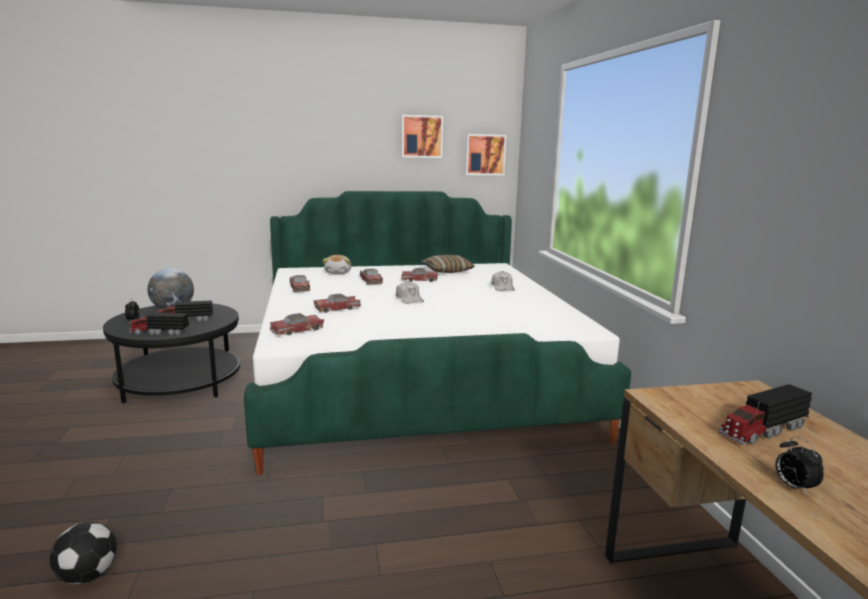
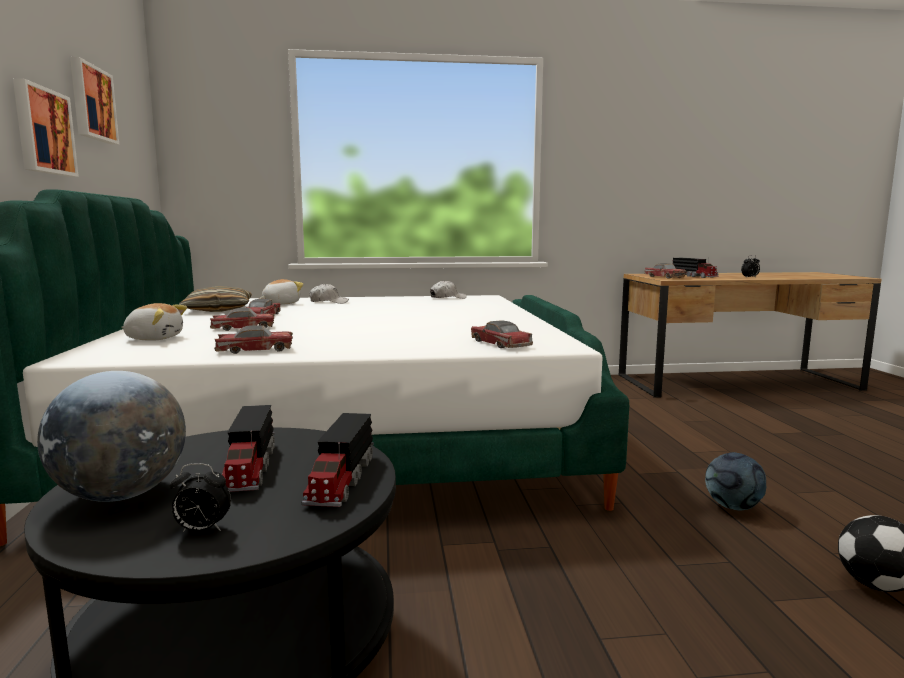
camera: 85 degrees left, 5 degrees down
(239, 537) = (733, 506): none -> football
(337, 308) = (398, 335): toy car -> toy car (664, 277)
(409, 299) = (363, 319): white cap -> white cap (447, 298)
(484, 154) = (139, 148): picture -> picture (42, 131)
(485, 278) = (280, 304): none -> plush toy

